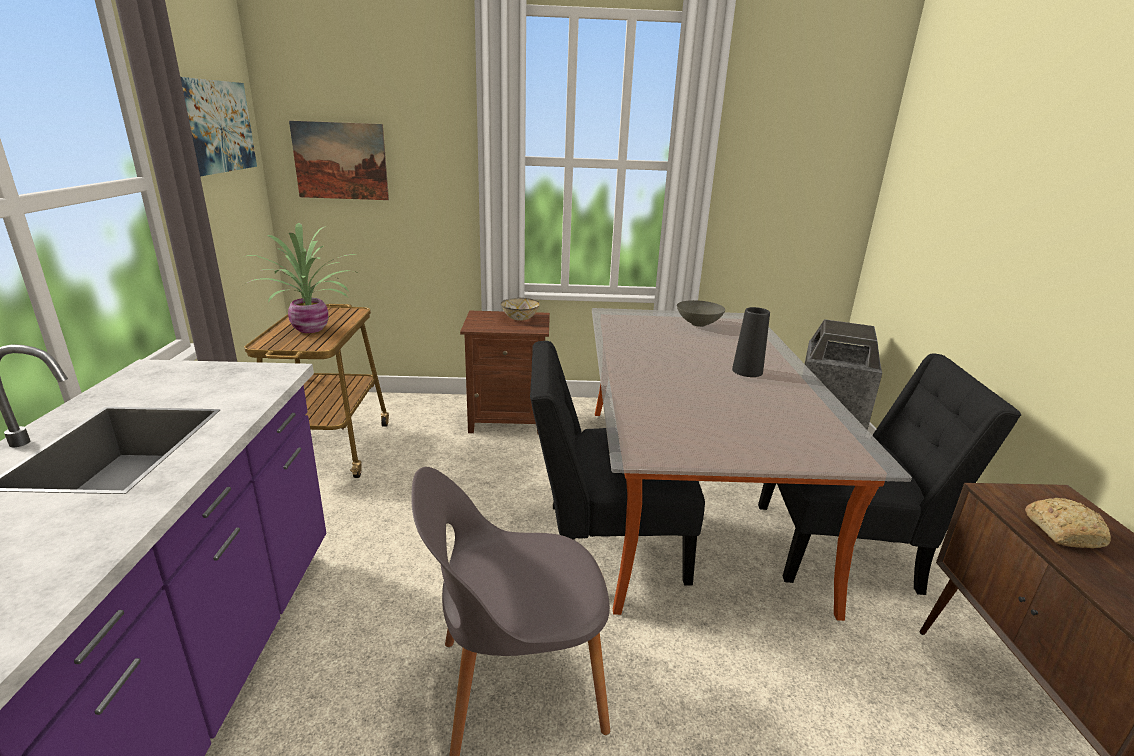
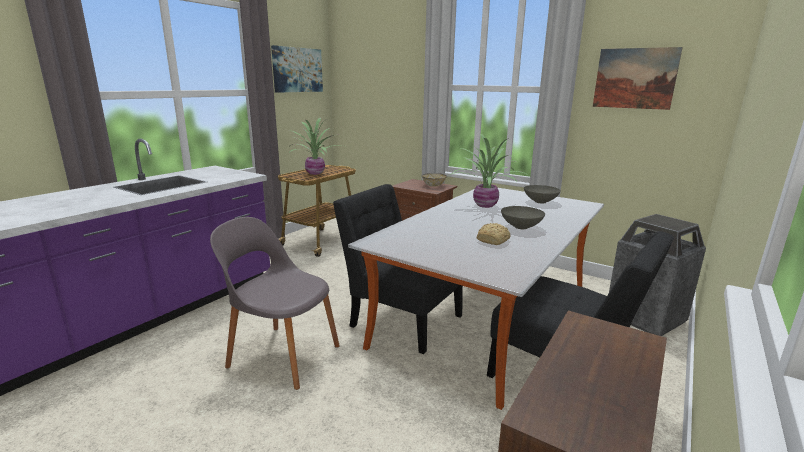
camera: 35 degrees right, 5 degrees down
(340, 161) = (362, 89): picture -> picture (634, 78)
(654, 344) = (484, 205): none -> potted plant
(747, 371) = (521, 227): black vase -> grey bowl
(1062, 532) = (588, 351): bread -> bread (493, 240)

